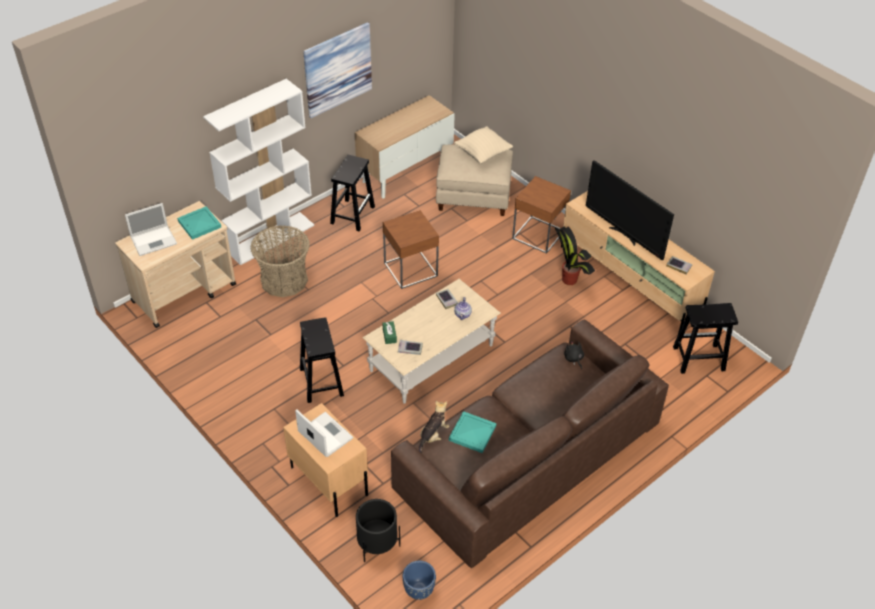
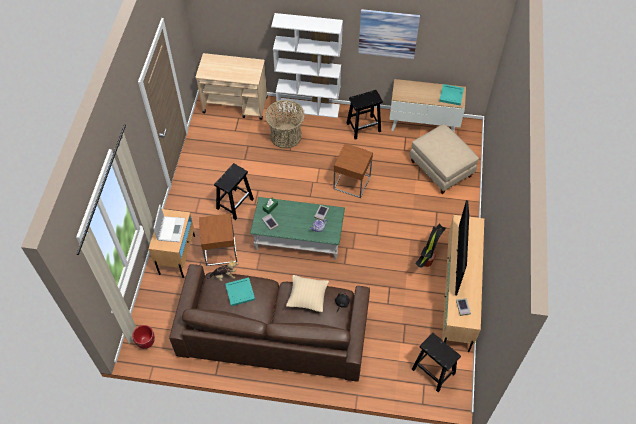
camera: 50 degrees right, 10 degrees up
(154, 240) = (219, 65): laptop -> none
(198, 224) = (248, 72): turquoise tray -> turquoise tray (451, 95)
(377, 545) = (157, 304): black planter -> none
(418, 590) = (146, 342): blue planter -> red planter
(431, 358) = (298, 238): beige coffee table -> green coffee table
(483, 154) = (454, 147): beige pillow -> beige pillow (307, 298)
(538, 234) = (446, 221): brown side table -> brown side table (220, 250)

